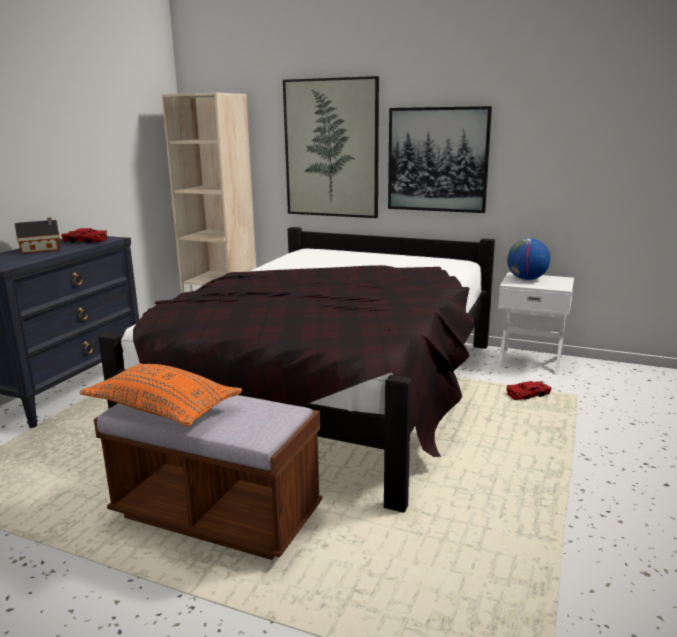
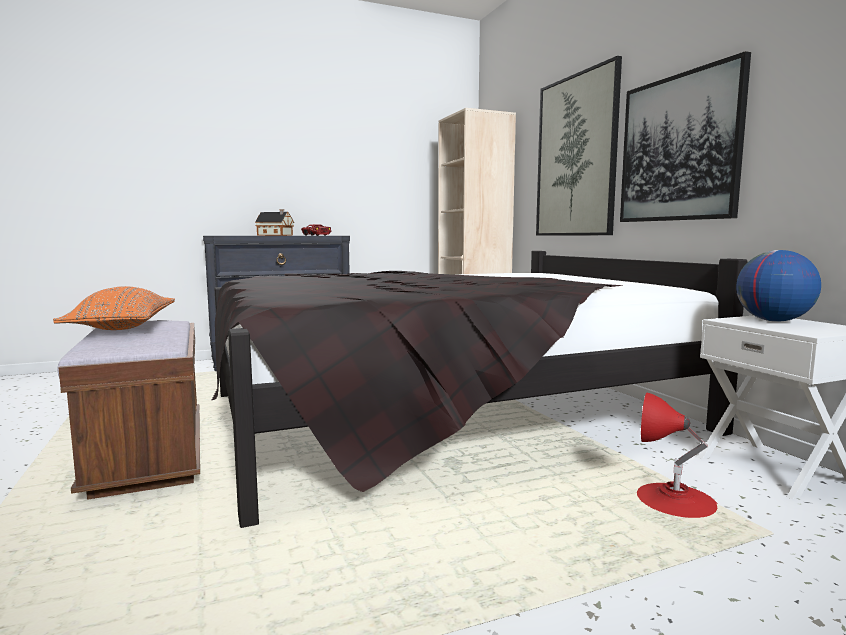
camera: 45 degrees right, 10 degrees down
(528, 395) = (675, 501): red toy car -> red table lamp

